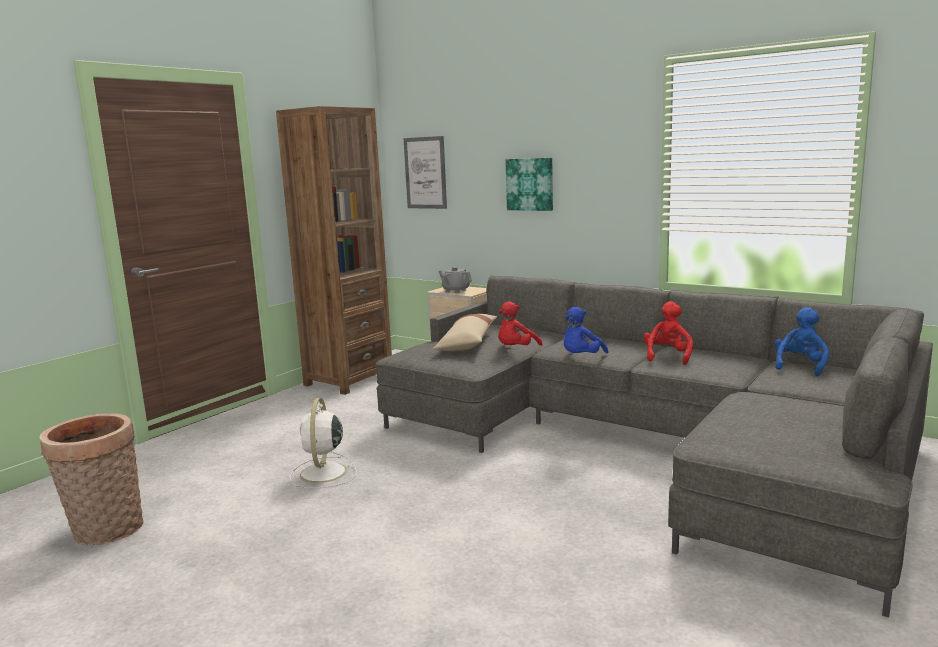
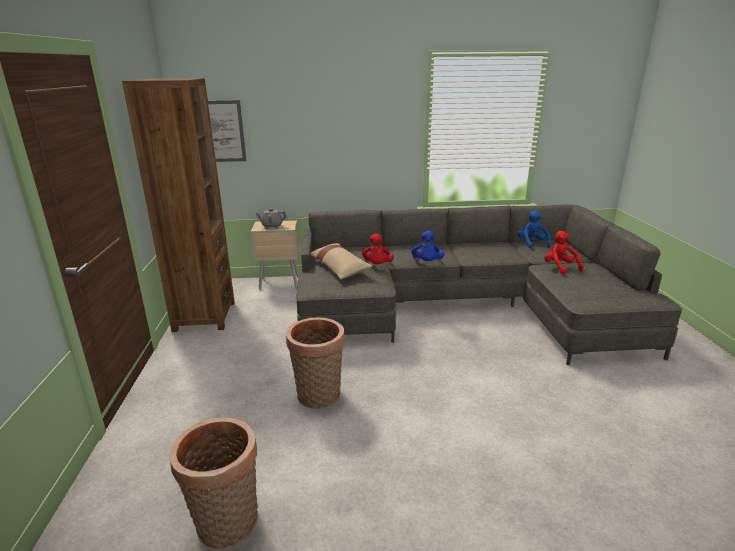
camera: 40 degrees left, 10 degrees up
(323, 474) = (319, 397): white fan -> basket
(530, 184) = (324, 139): picture -> none
(667, 357) = (467, 251): red plush toy -> red plush toy (560, 267)

